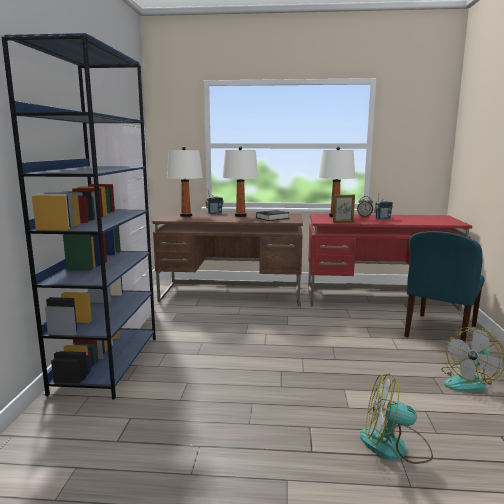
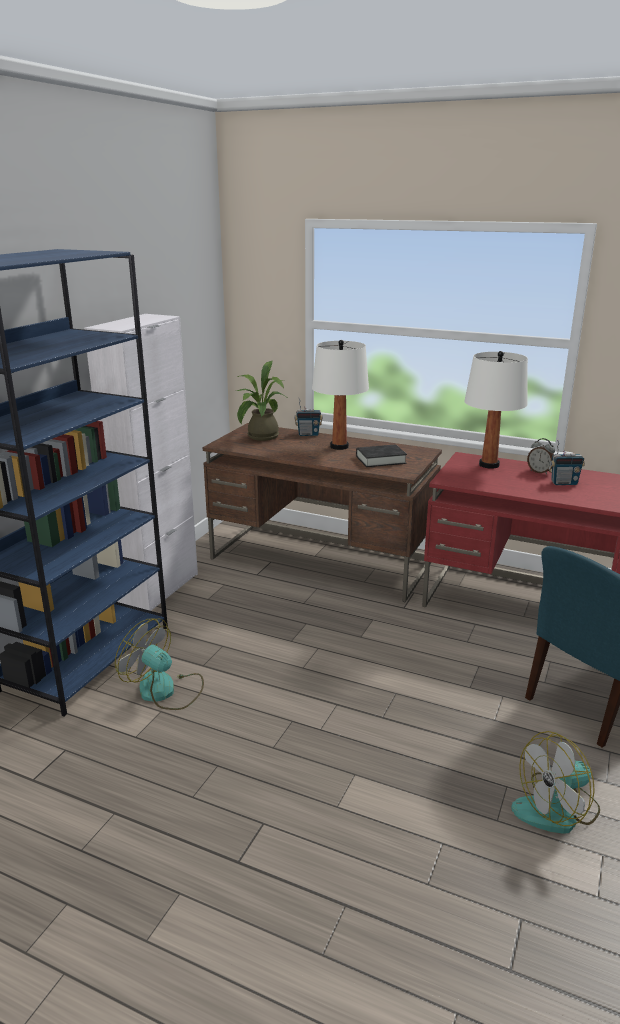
camera: 20 degrees right, 10 degrees up
(186, 215) = (260, 437): white table lamp -> potted plant
(343, 222) = (482, 485): picture frame -> none
(394, 447) = (350, 888): fan -> fan (165, 691)

